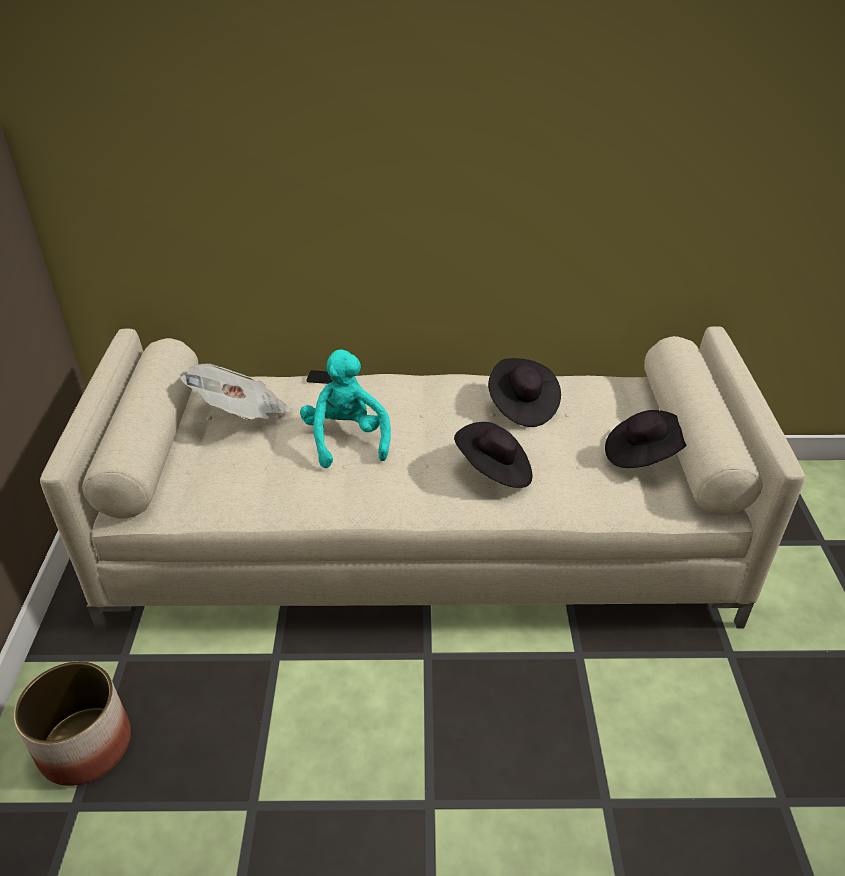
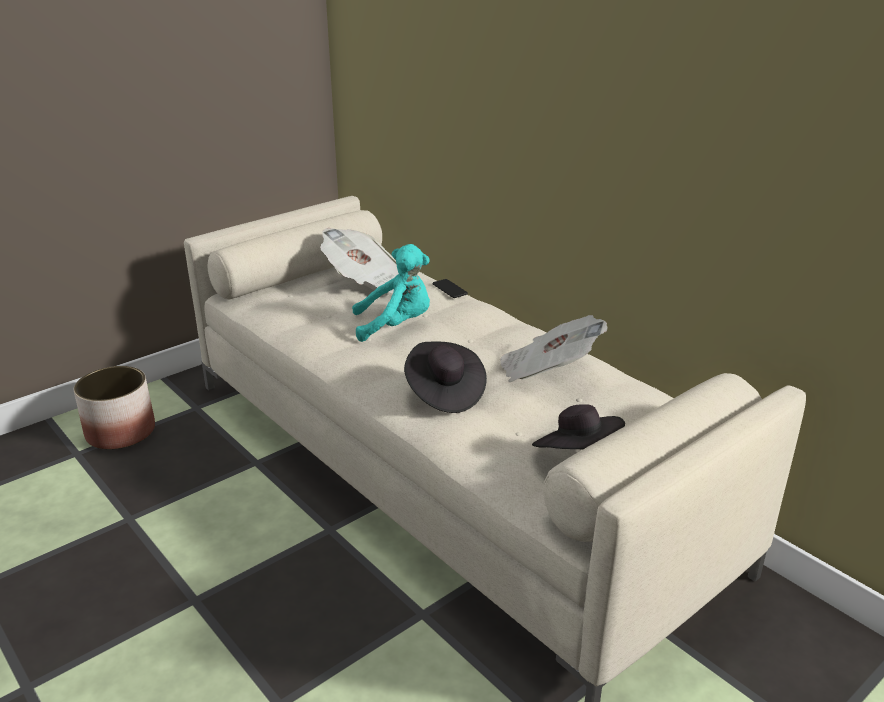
camera: 50 degrees right, 10 degrees down
(346, 439) = (396, 326): turquoise plush toy -> turquoise plush toy turned 45 degrees clockwise
(522, 406) = (547, 372): black hat -> newspaper

